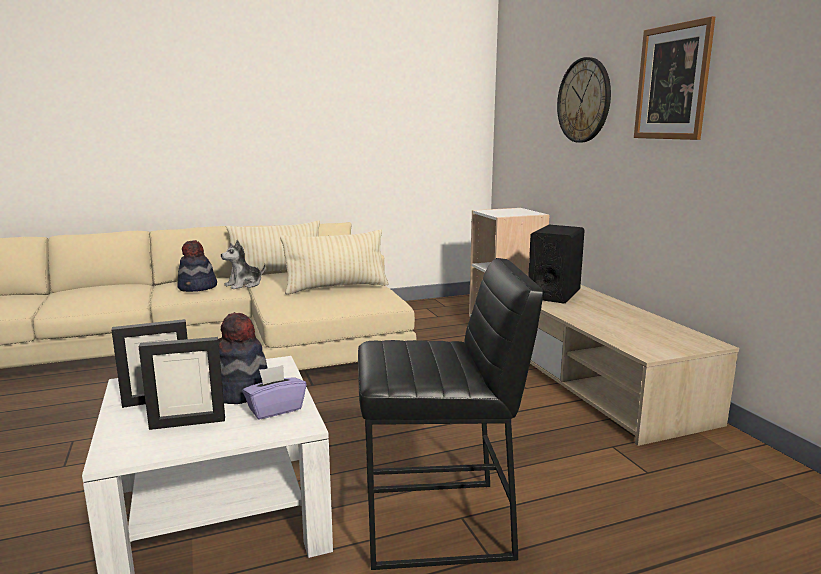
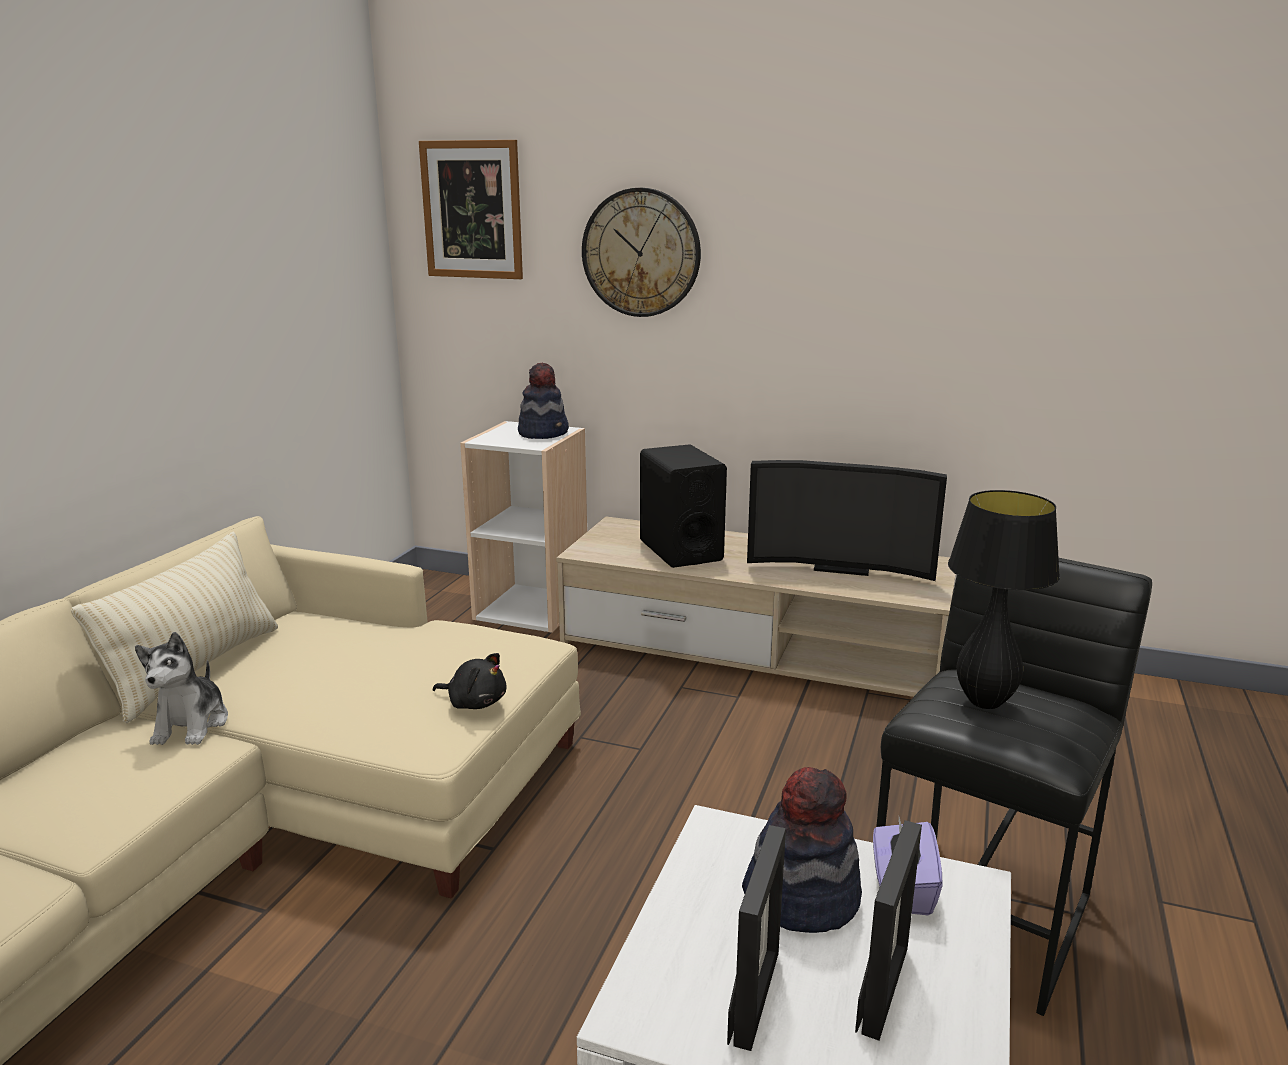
camera: 50 degrees left, 5 degrees up
(198, 288) = (116, 778): hat -> hat (544, 433)
(323, 308) = (475, 702): none -> black plush toy
(336, 288) = (405, 656): beige pillow -> none
(417, 348) = (985, 702): none -> black table lamp
(631, 326) = (840, 567): none -> television
(672, 82) = (820, 241): picture -> picture (472, 210)

